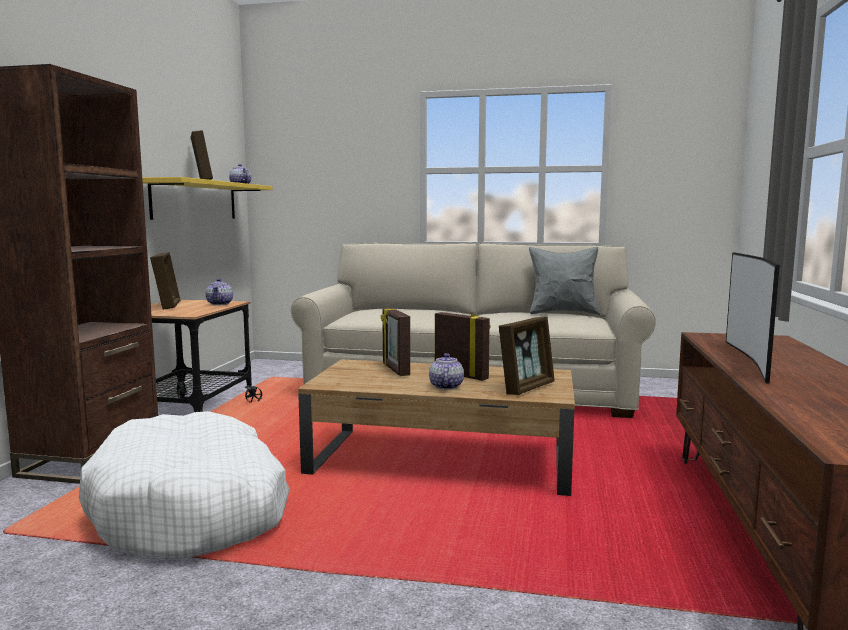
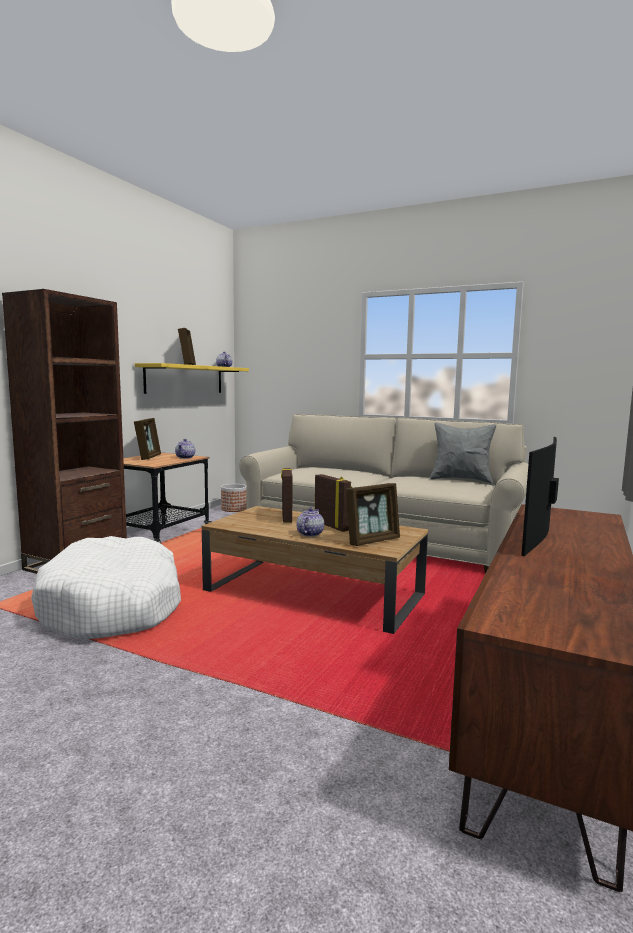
camera: 15 degrees right, 0 degrees up
(262, 370) = (234, 509): none -> planter

